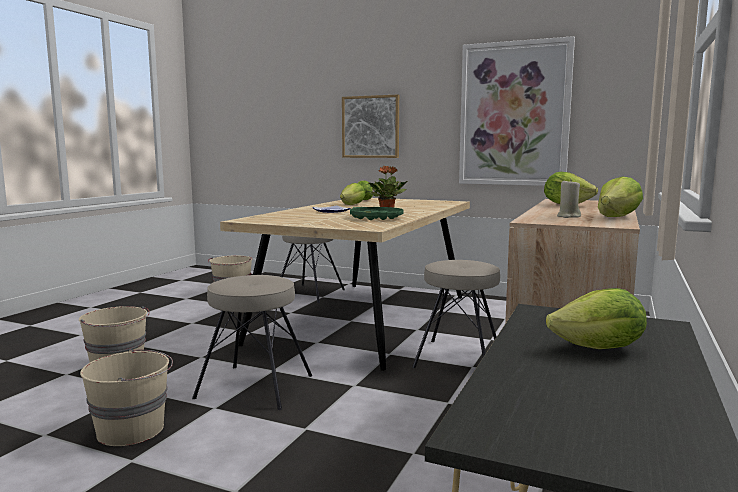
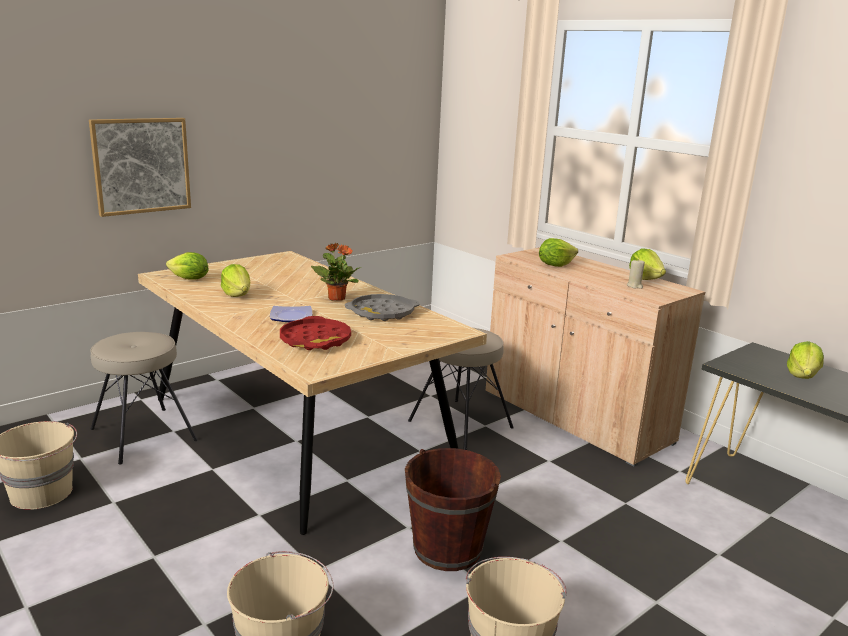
camera: 65 degrees left, 10 degrees up
(254, 387) = (447, 549): beige stool -> brown bucket
(296, 216) = (315, 340): none -> red tray
(376, 217) = (382, 313): green tray -> grey tray
(514, 114) = (322, 143): picture -> none

